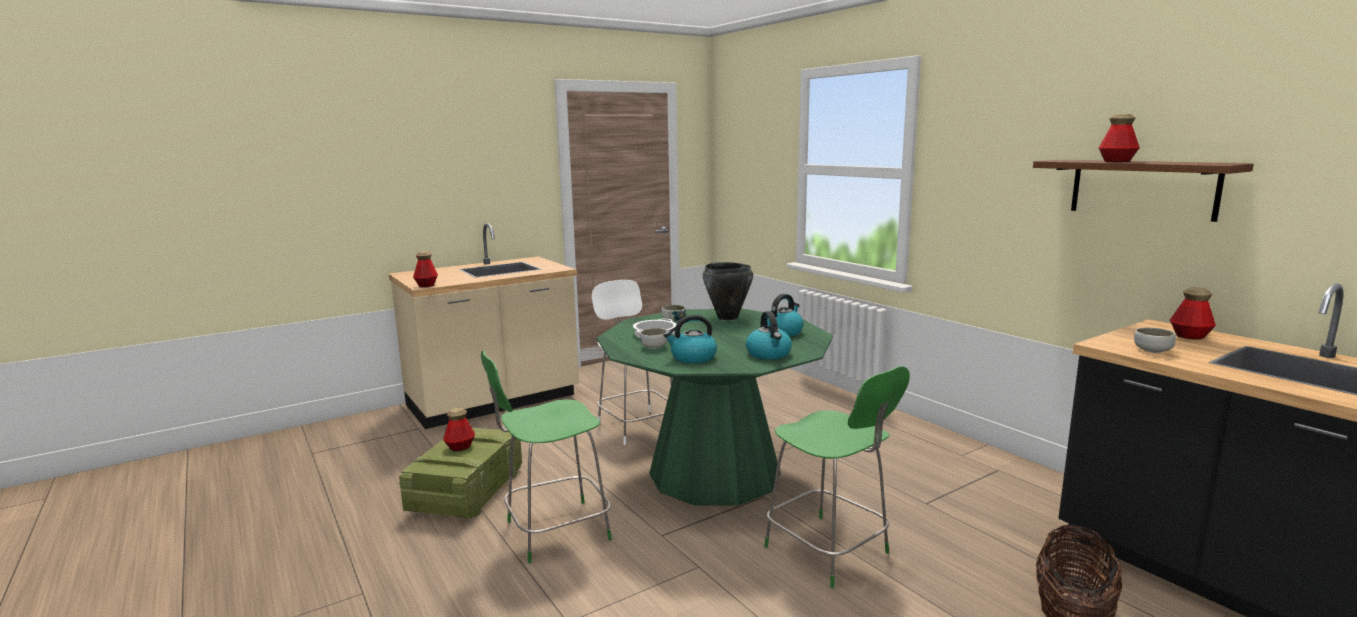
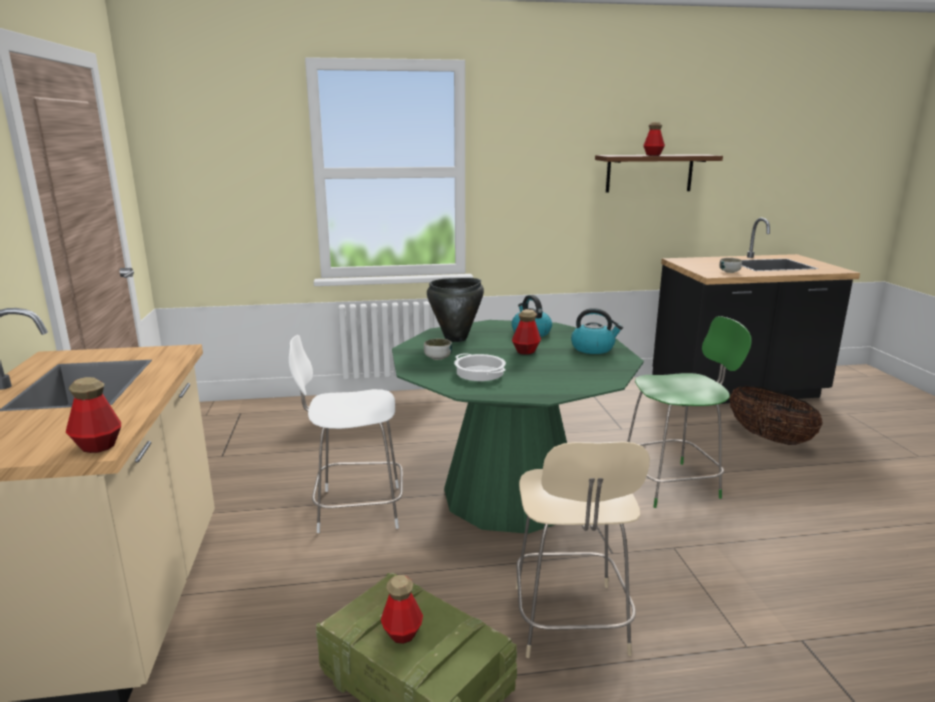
camera: 65 degrees left, 5 degrees up
(553, 531) = (570, 623): green chair -> beige chair
(654, 347) = (527, 380): bowl -> none
(692, 358) = (580, 373): kettle -> none
(1190, 336) = (704, 261): bottle -> bottle (526, 351)

